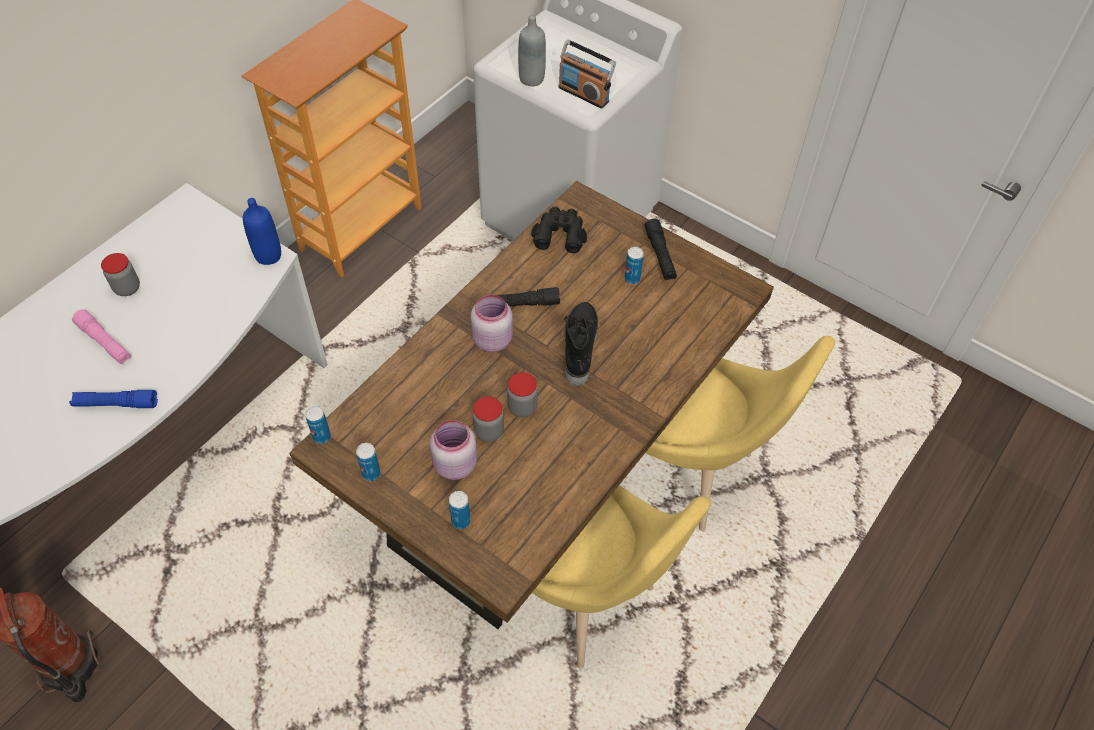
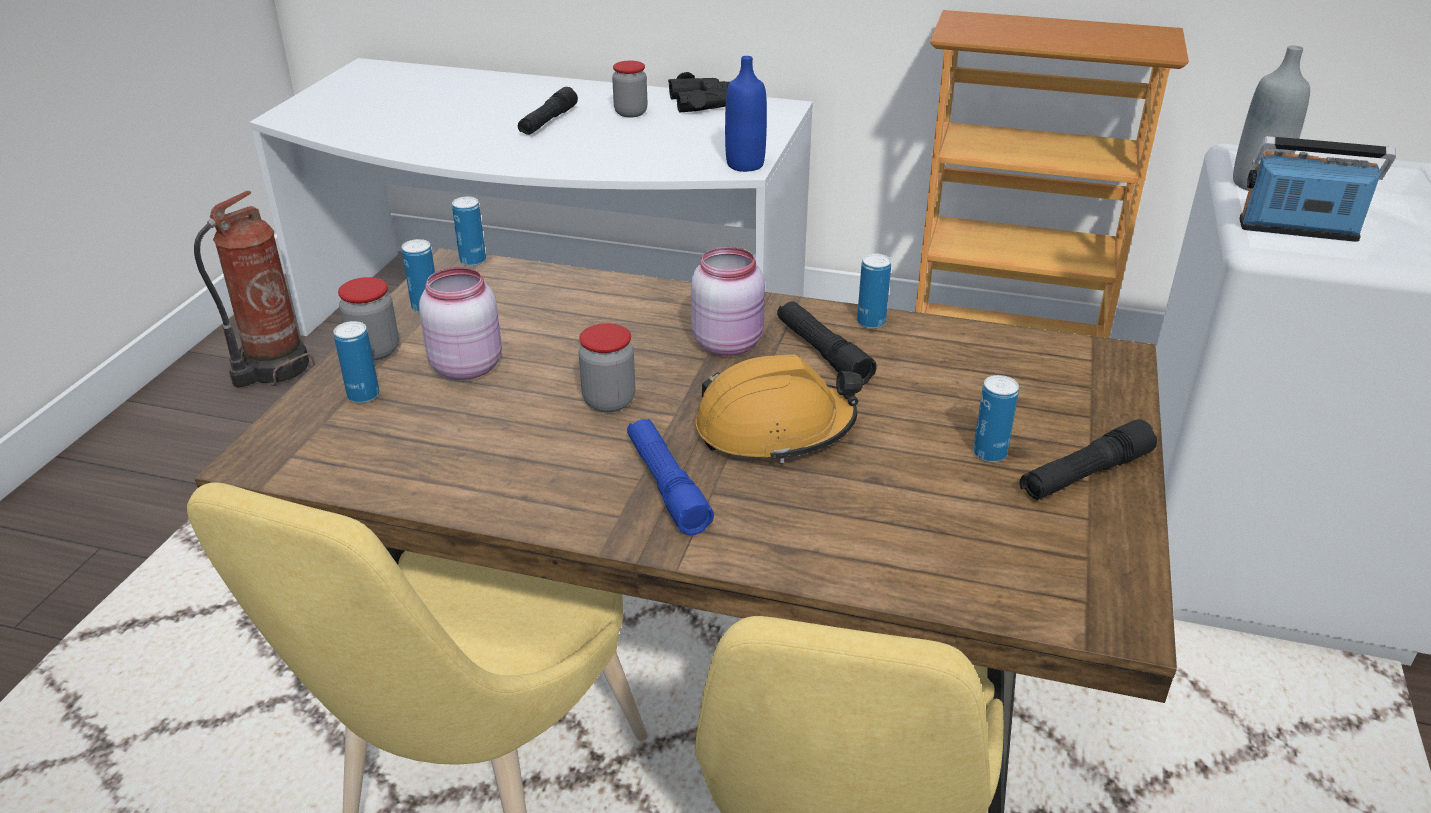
camera: 70 degrees right, 20 degrees down
(105, 342) = (548, 121): pink flashlight -> black flashlight
(116, 404) = (467, 146): blue flashlight -> blue flashlight (666, 486)
(489, 431) = (544, 381): jar -> jar (375, 351)
(502, 273) = (871, 322): none -> can
(560, 234) = (1012, 354): black binoculars -> black binoculars (703, 103)
(578, 348) = (774, 429): black boot -> orange hard hat
(584, 94) = (1298, 231): radio -> radio turned 90 degrees clockwise

